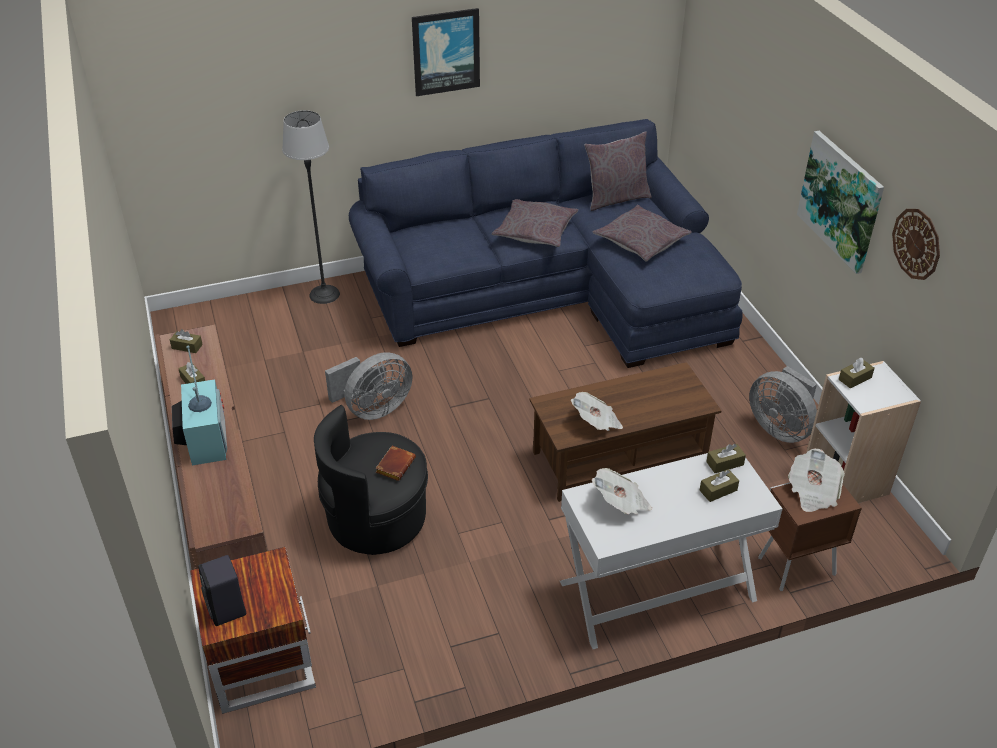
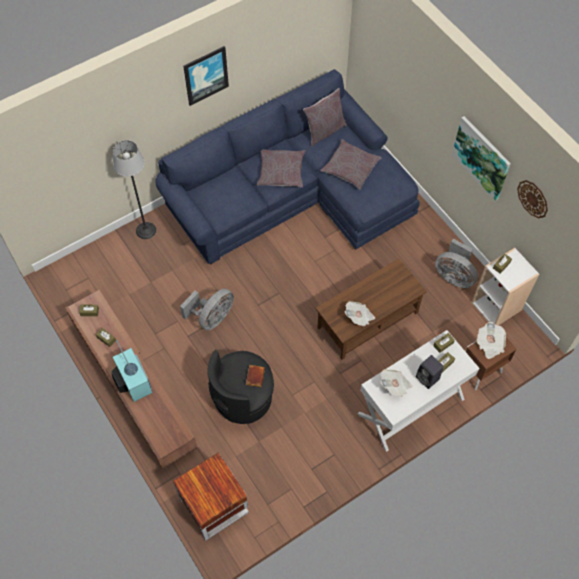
camera: 15 degrees left, 20 degrees up
(227, 609) = (204, 500): black speaker -> black speaker (428, 378)

